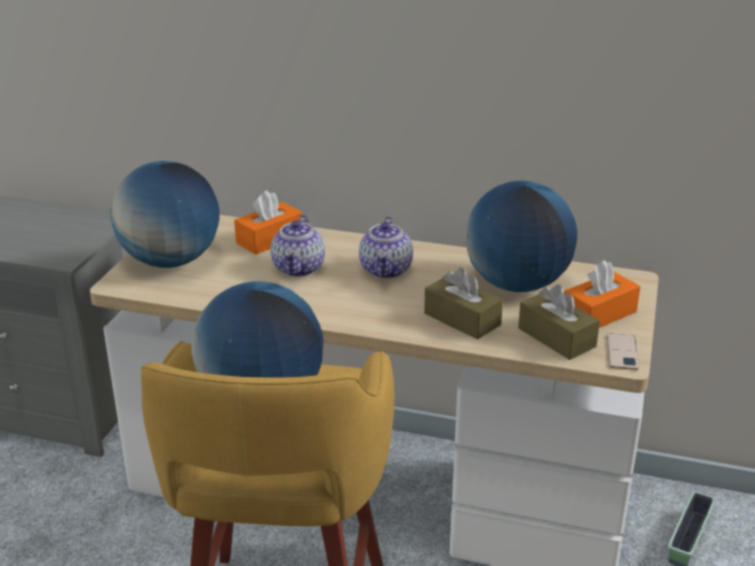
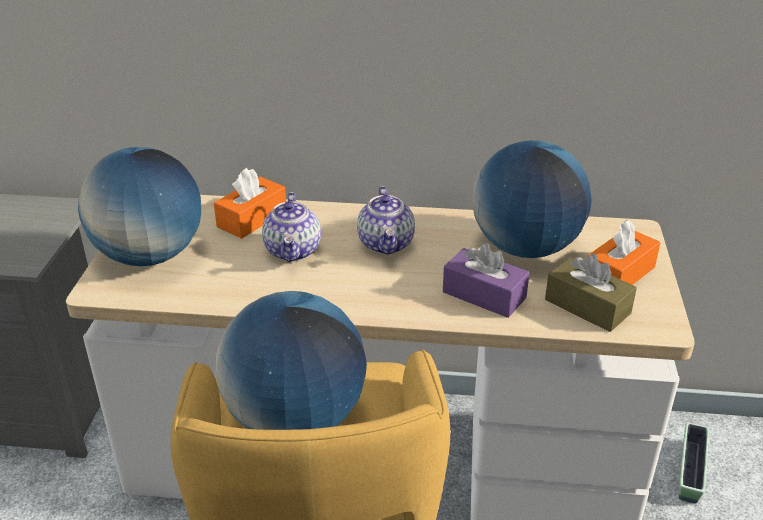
camera: 10 degrees left, 5 degrees up
(462, 319) = (484, 295): brown tissue box -> purple tissue box
(622, 352) = (658, 316): phone -> none

